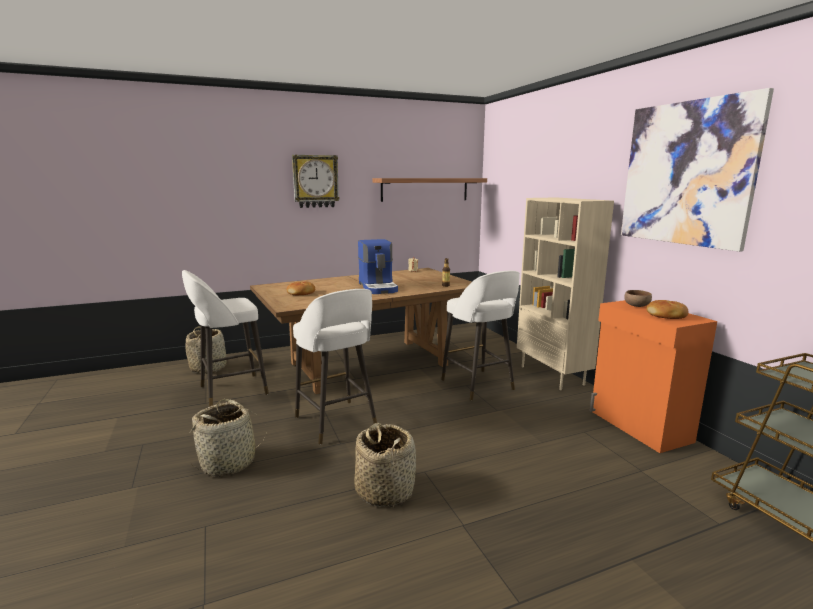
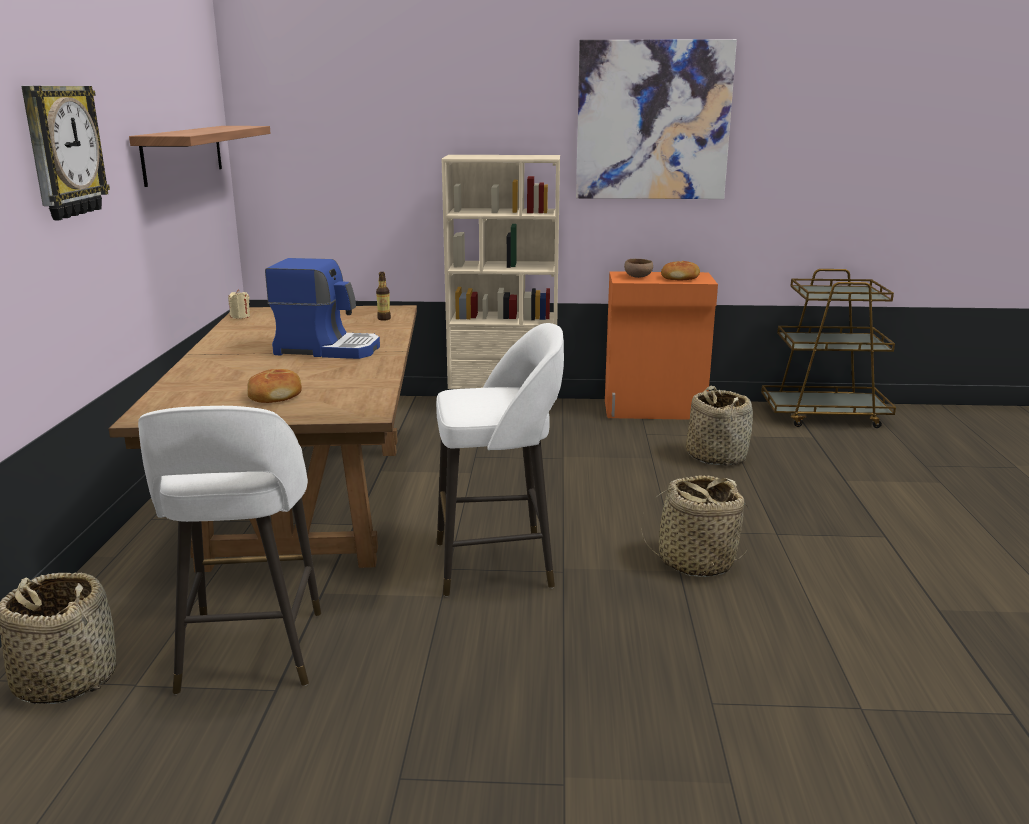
camera: 65 degrees left, 5 degrees up
(229, 462) = (550, 673): basket -> basket (716, 456)
(478, 385) = (484, 450): white stool -> none

